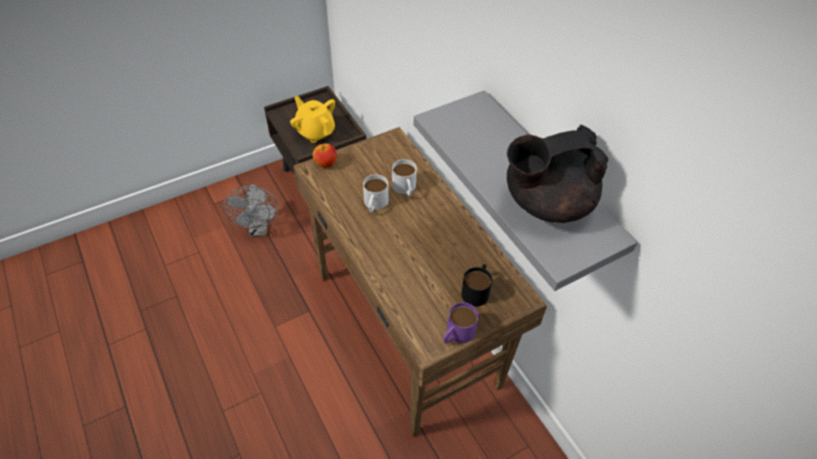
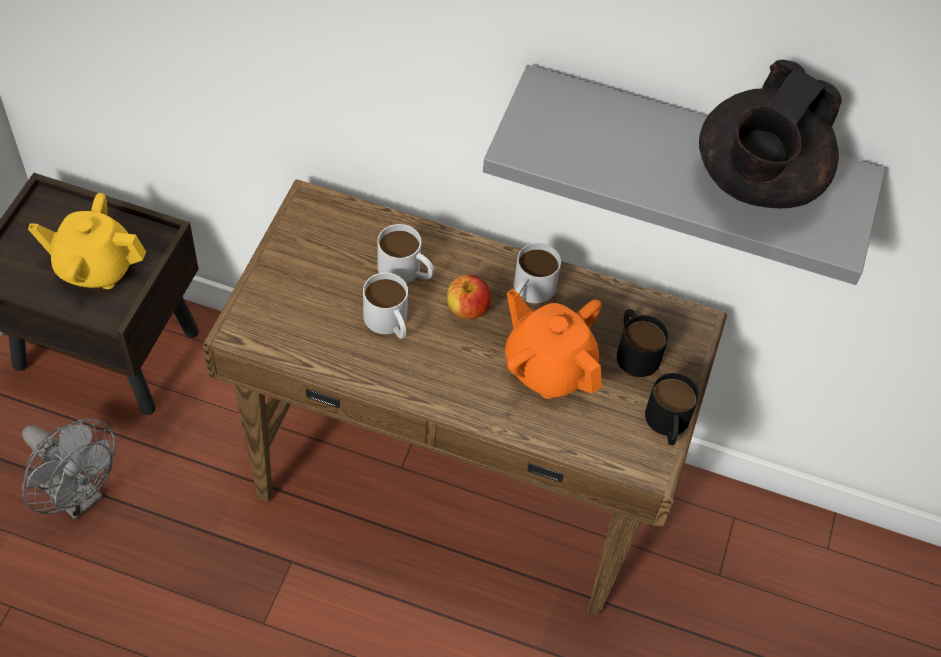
camera: 45 degrees left, 5 degrees up
(326, 163) = (252, 308): apple -> apple (467, 309)
(426, 268) = (548, 367): none -> orange teapot
(452, 231) = (529, 292): none -> white mug
(457, 334) = (667, 424): purple mug -> black mug

